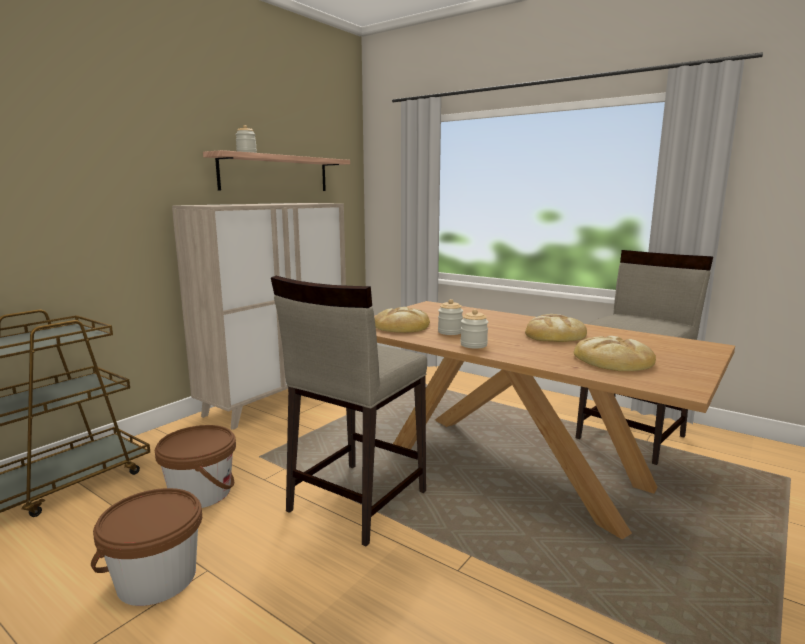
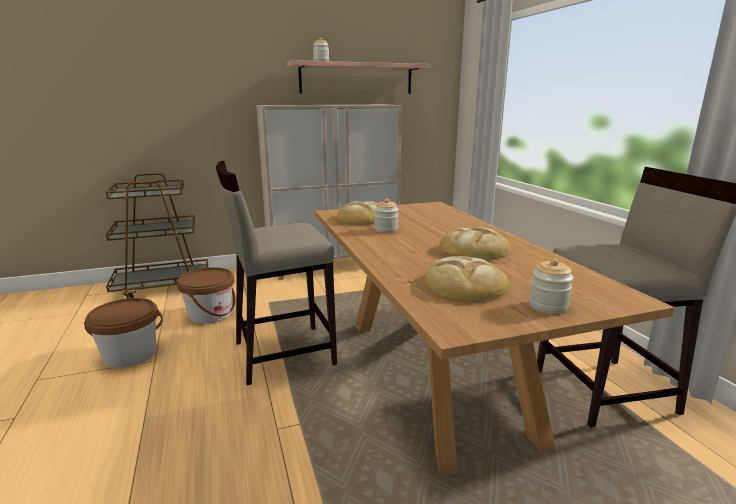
camera: 35 degrees right, 5 degrees up
(473, 345) = (375, 243): jar -> jar (548, 306)

